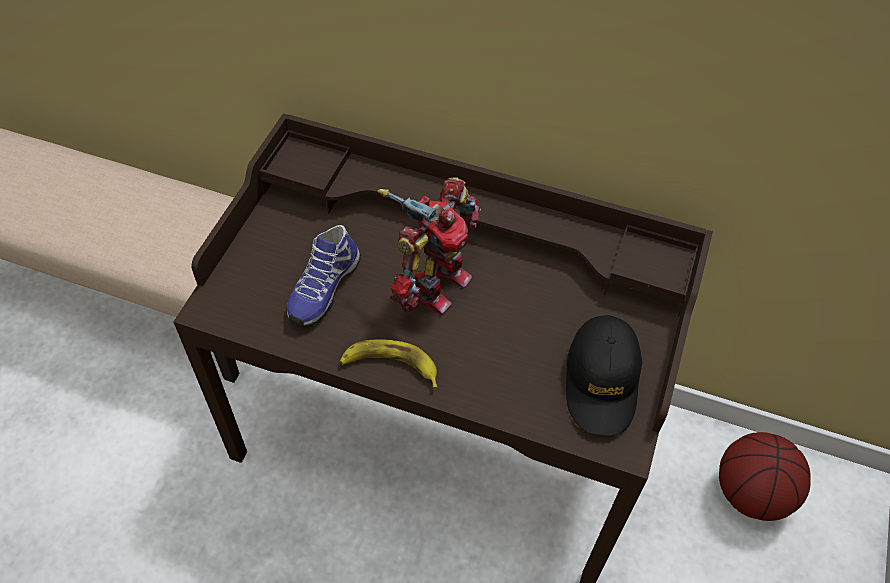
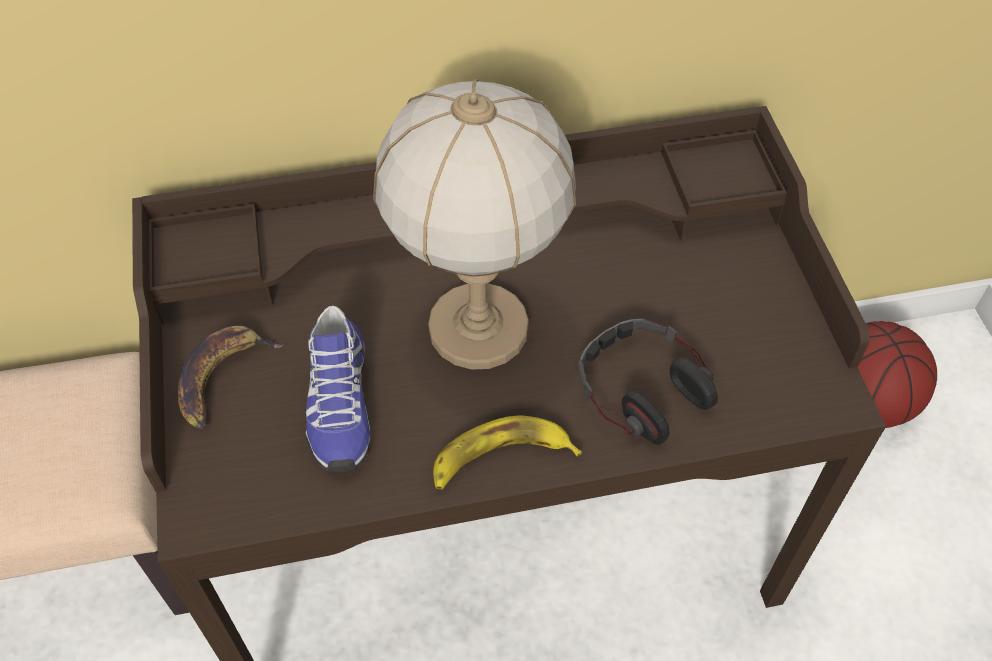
camera: 30 degrees left, 0 degrees up
(273, 240) = (222, 377): none -> banana
(435, 284) = (478, 327): toy robot -> table lamp
(505, 371) = (642, 389): none -> headphones
(602, 381) = (755, 341): black cap -> none

